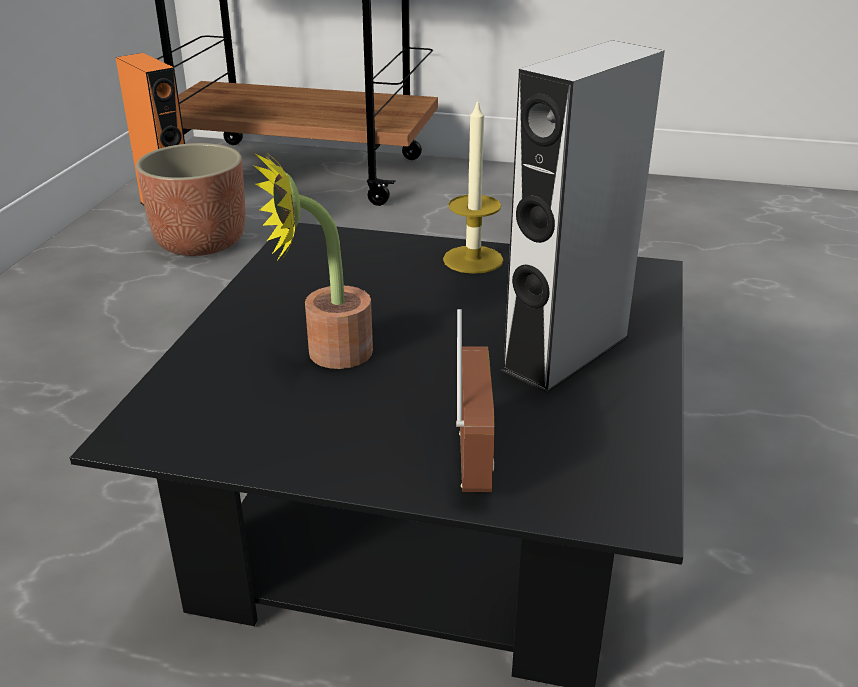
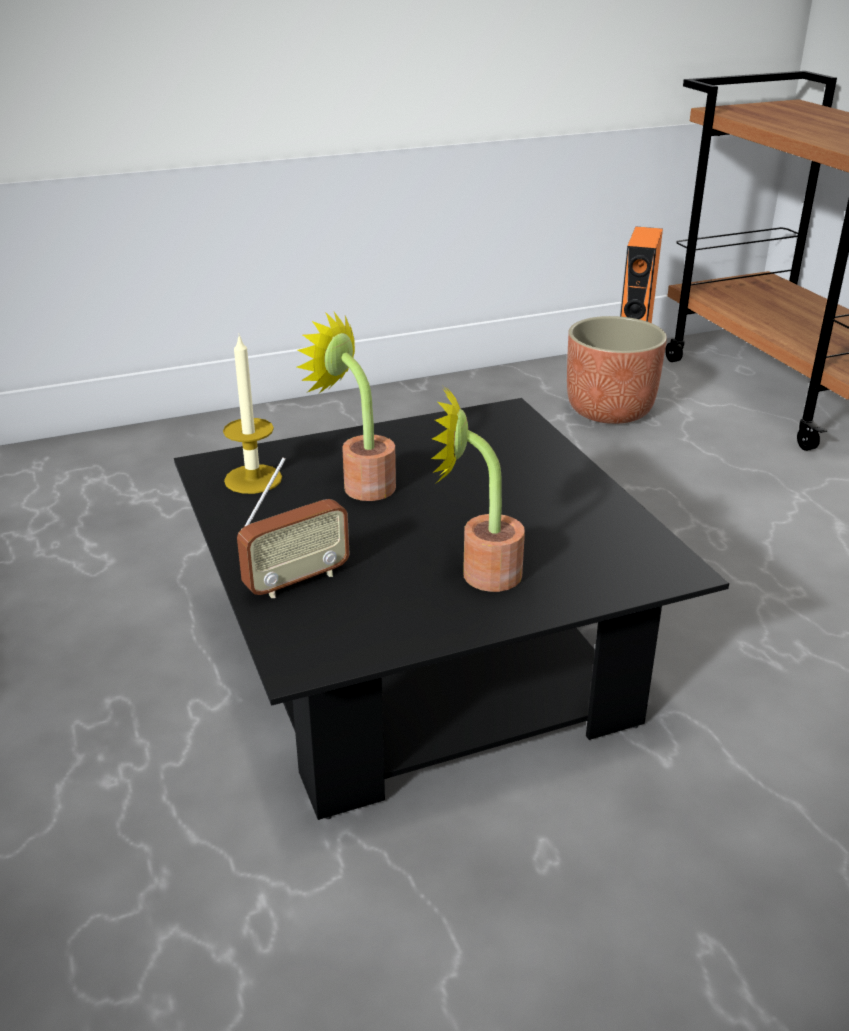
camera: 55 degrees right, 0 degrees up
(473, 259) = (572, 486): candle -> candle (253, 479)
(566, 353) = (479, 573): grey speaker -> potted plant

